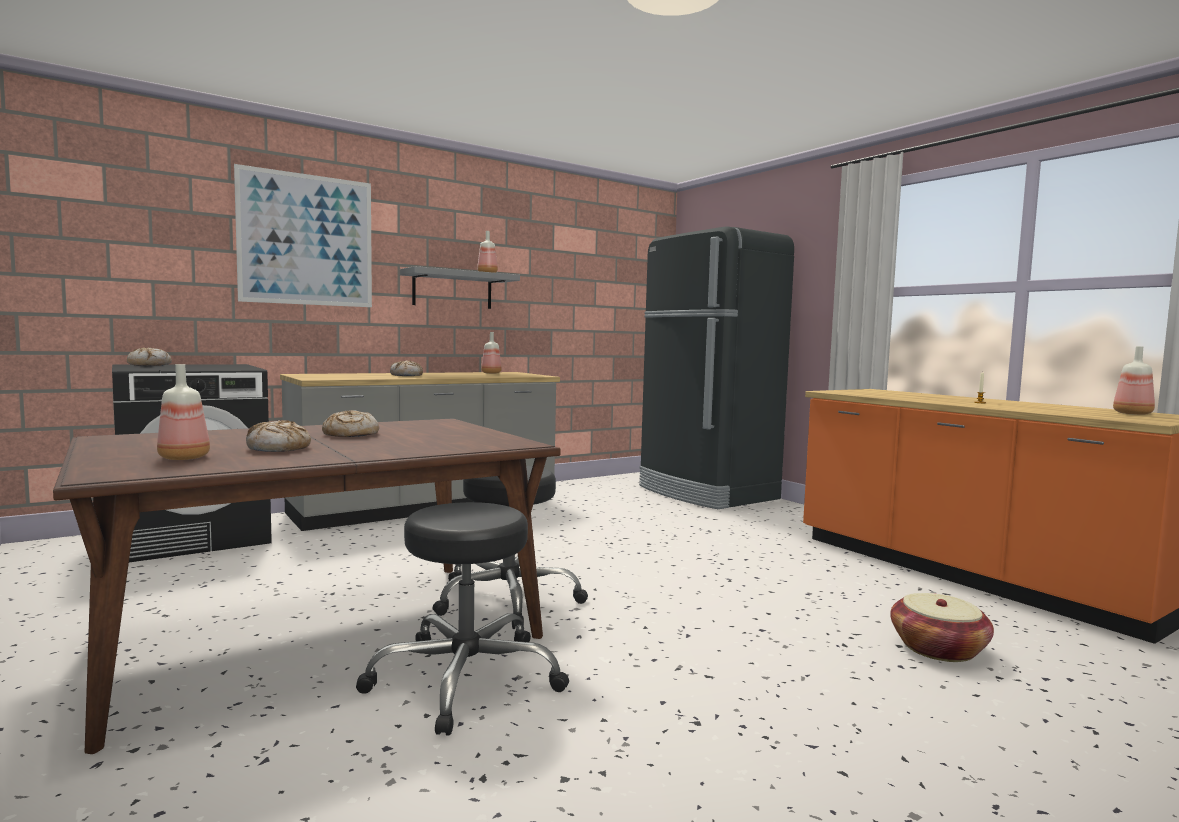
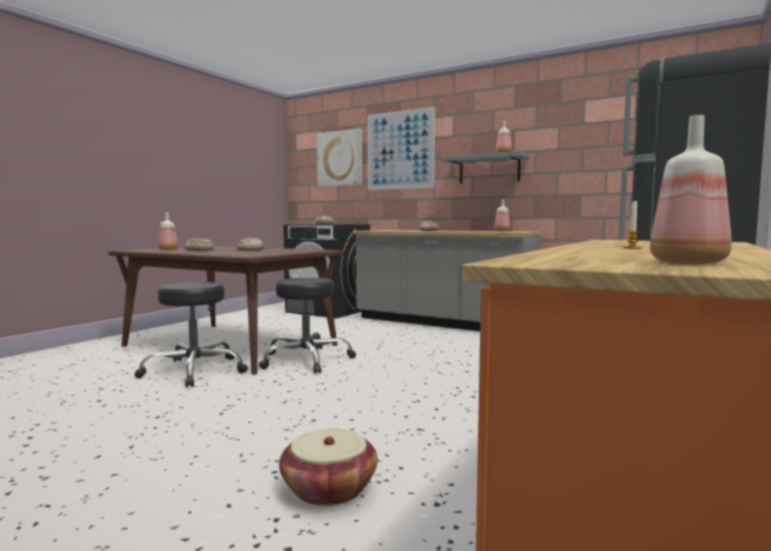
camera: 65 degrees right, 0 degrees up
(161, 234) = (340, 159): none -> picture

